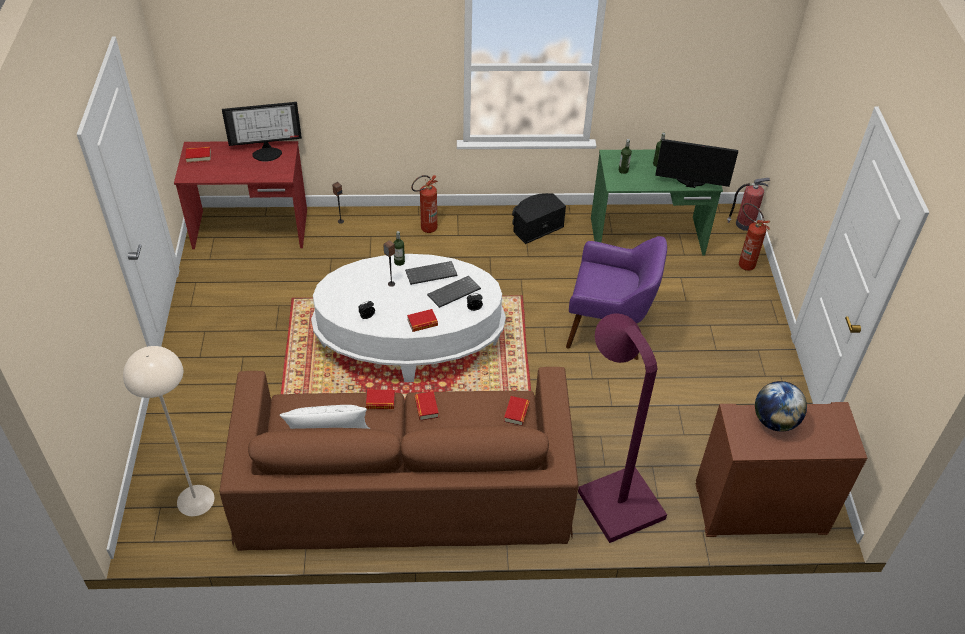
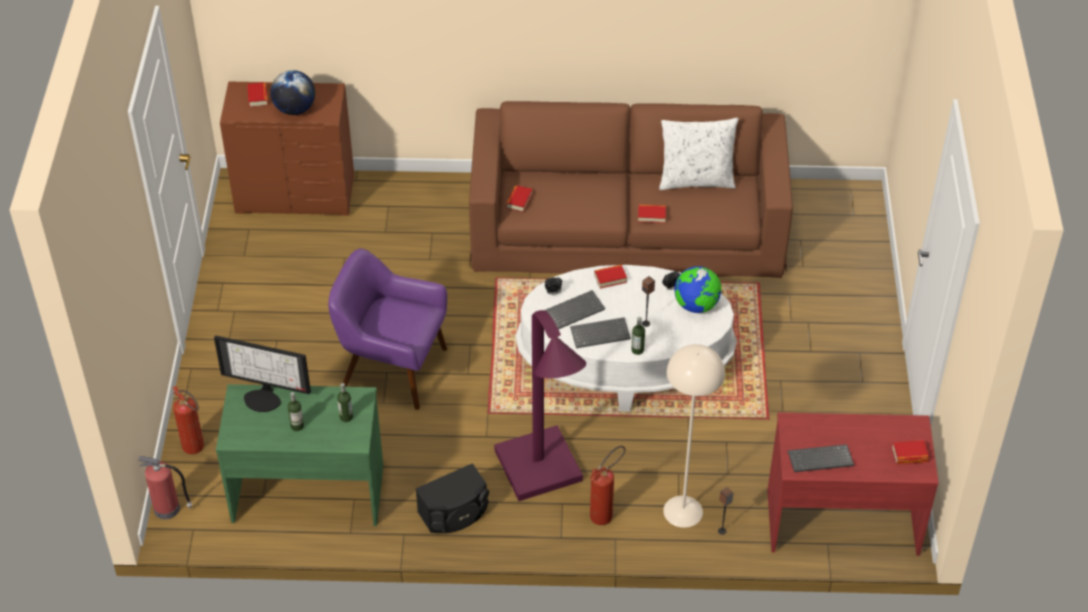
camera: 175 degrees left, 0 degrees up
(196, 500) = (822, 219): beige floor lamp -> beige floor lamp (682, 511)
(267, 152) = (819, 460): monitor -> keyboard
(345, 300) = (696, 305): none -> globe
(426, 408) = (606, 208): book -> book (258, 97)
(614, 495) = (428, 209): purple floor lamp -> purple floor lamp (543, 476)

